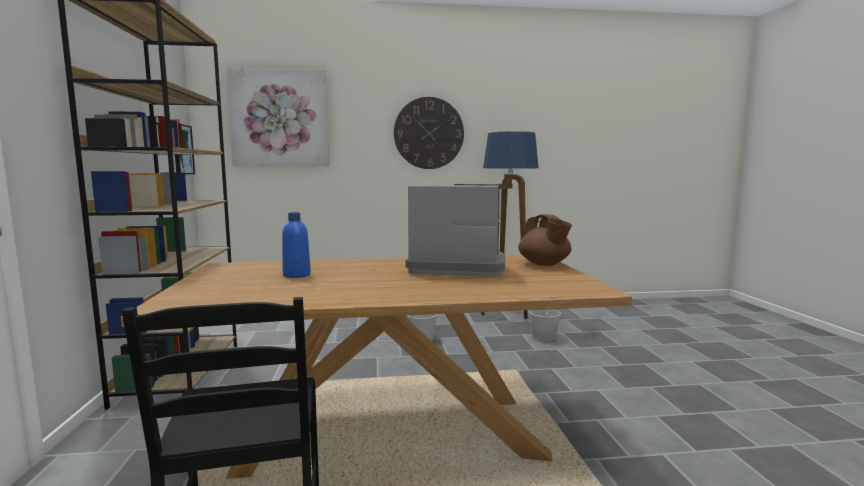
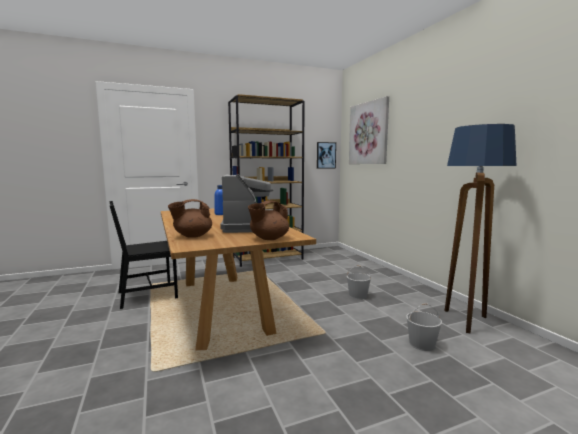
camera: 75 degrees right, 0 degrees up
(429, 133) = (446, 134): wall clock -> none
(520, 289) = (192, 236): none -> brown teapot

